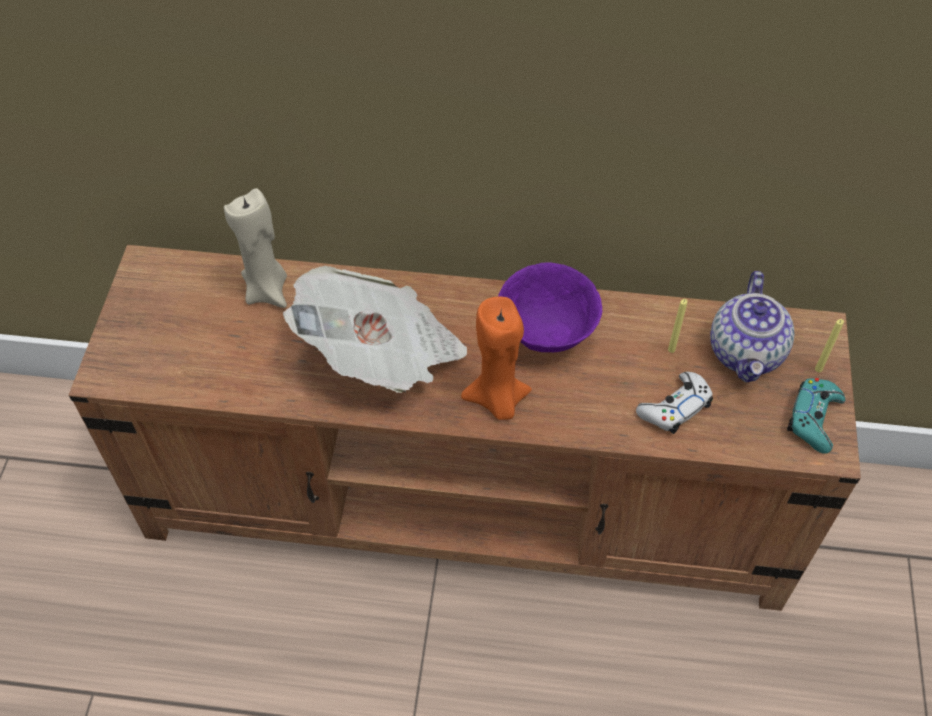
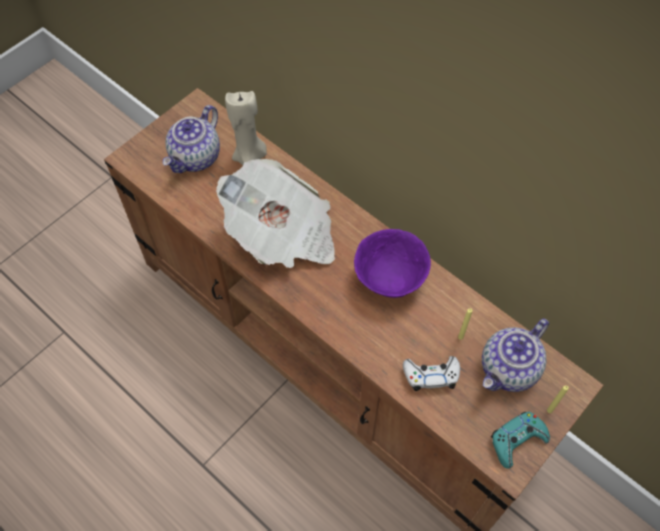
camera: 35 degrees right, 5 degrees up
(197, 327) = (196, 158): none -> teapot
(497, 400) = (326, 303): orange candle -> none

